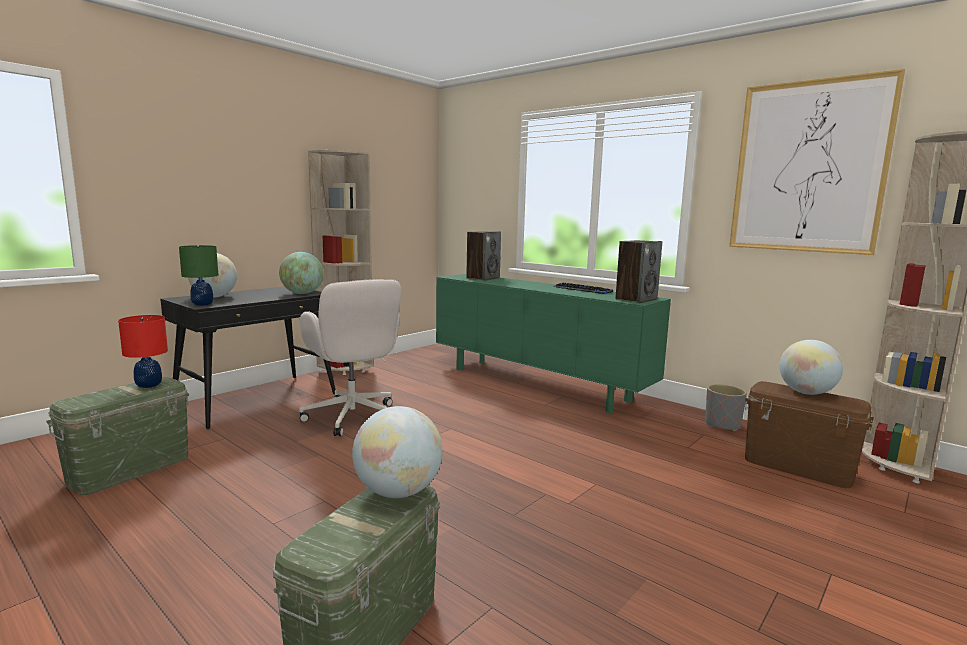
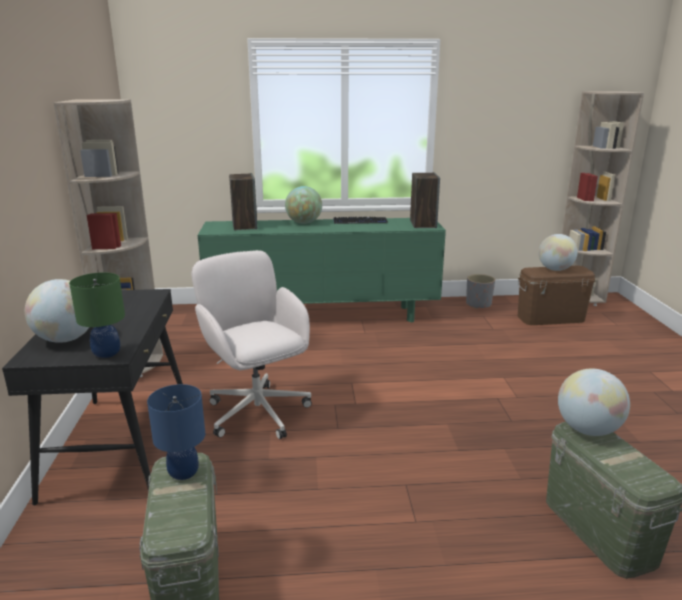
camera: 45 degrees left, 10 degrees up
(148, 385) = (182, 474): red table lamp -> blue table lamp
(302, 293) = (143, 299): globe -> globe (304, 223)
(352, 417) = (258, 413): white office chair -> white office chair turned 135 degrees counterclockwise
(808, 167) = (519, 107): picture -> none

